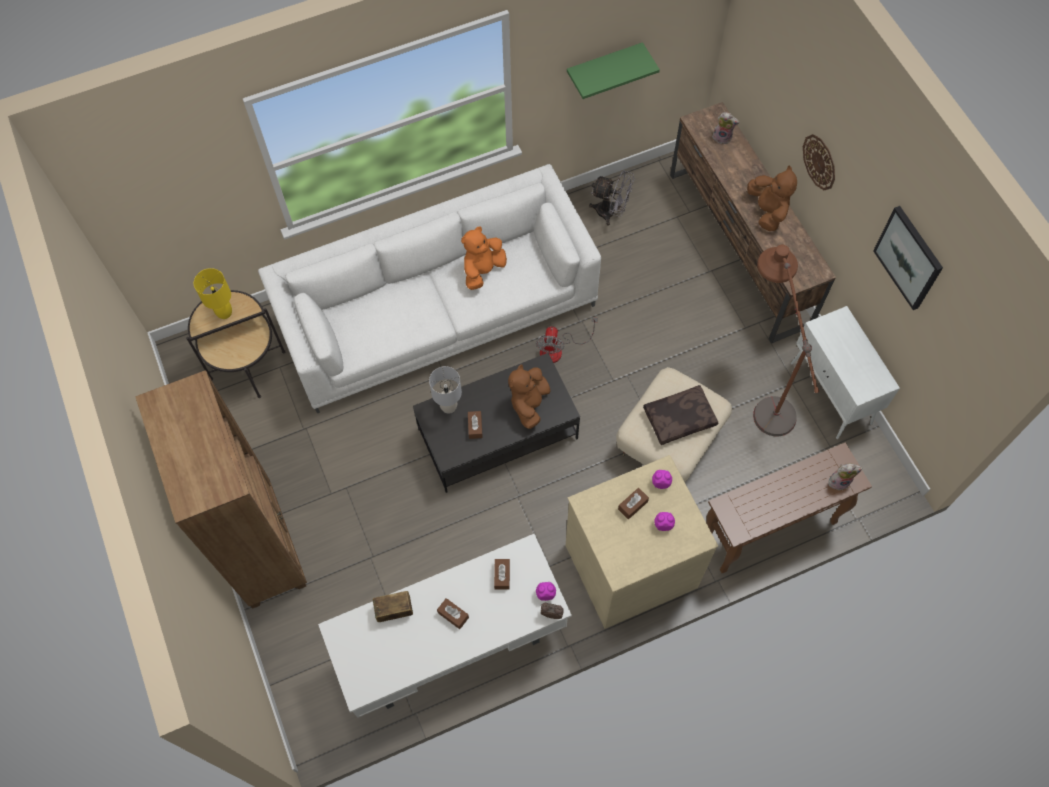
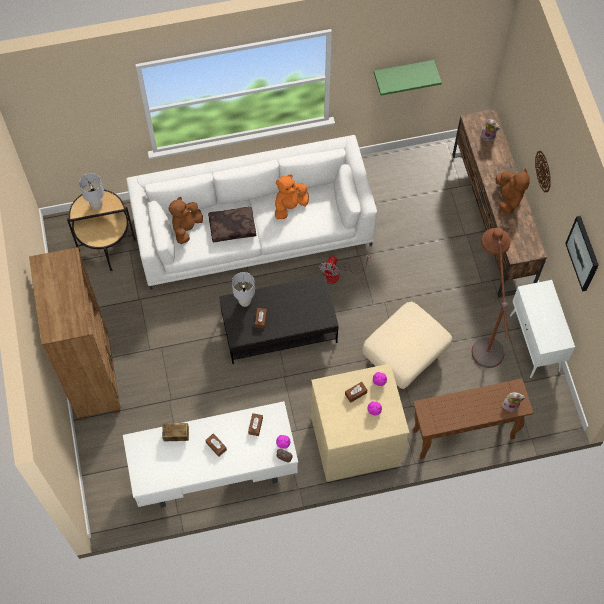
camera: 10 degrees right, 0 degrees up
(224, 313) = (96, 205): yellow table lamp -> grey table lamp
(529, 403) = (303, 310): brown plush toy -> brown plush toy (186, 227)
(610, 212) = (400, 176): grey fan -> none
(679, 417) = (410, 339): brown pillow -> brown pillow (232, 226)

